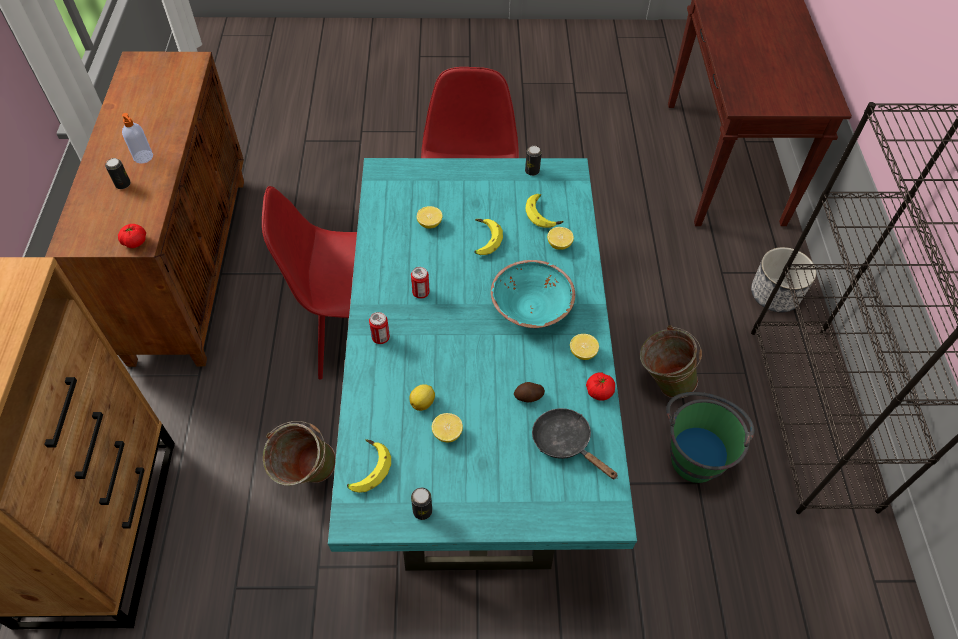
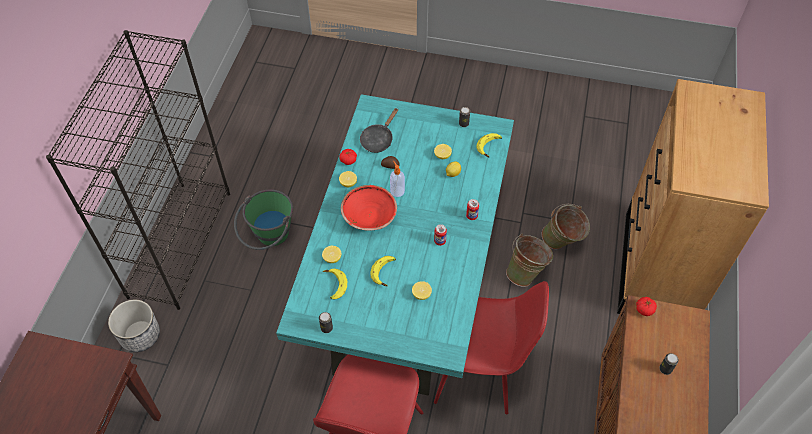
camera: 165 degrees left, 0 degrees up
(143, 157) = (653, 396): soap dispenser -> soap dispenser (397, 191)
(531, 307) = (369, 217): turquoise bowl -> red bowl
(565, 443) = (378, 139): black frying pan -> black frying pan turned 60 degrees clockwise
(662, 382) = (266, 285): green bucket -> green bucket (562, 244)

